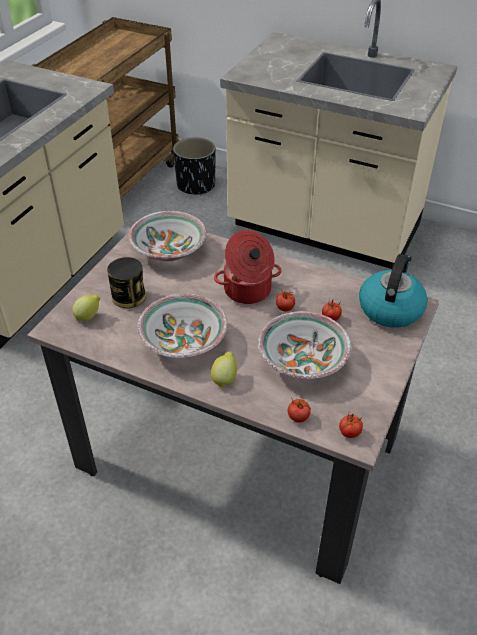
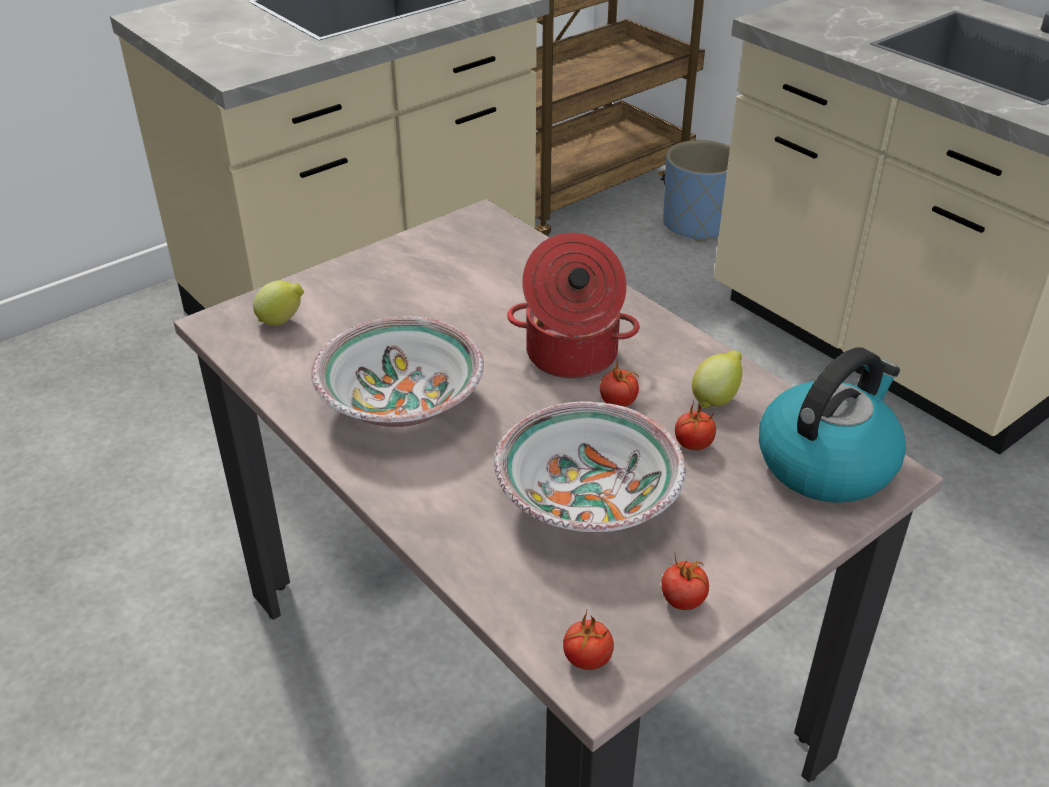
camera: 25 degrees right, 5 degrees down
(129, 296) = (366, 310): can -> none
(169, 251) = (483, 260): bowl -> none
(196, 185) = (696, 225): black planter -> blue planter
(225, 378) = (425, 484): lemon -> lemon (716, 398)
(298, 417) = (509, 595): tomato -> tomato (683, 600)

